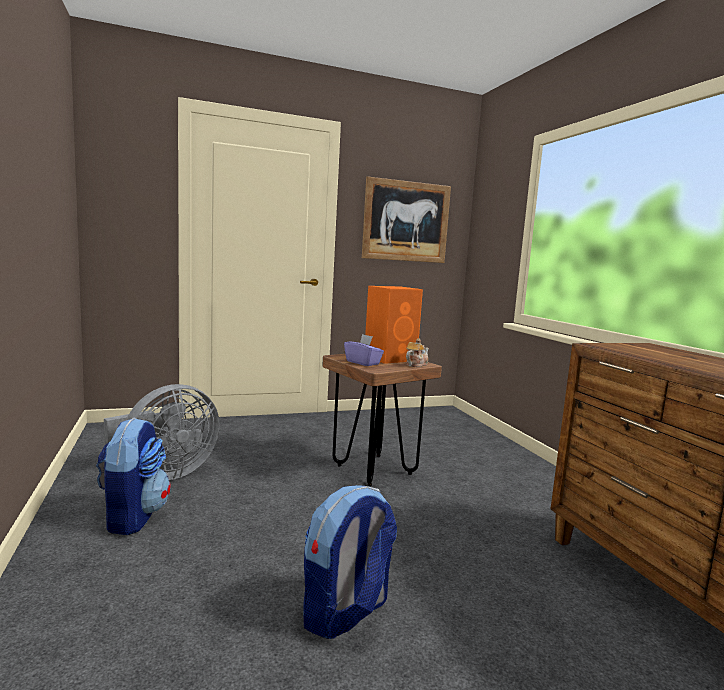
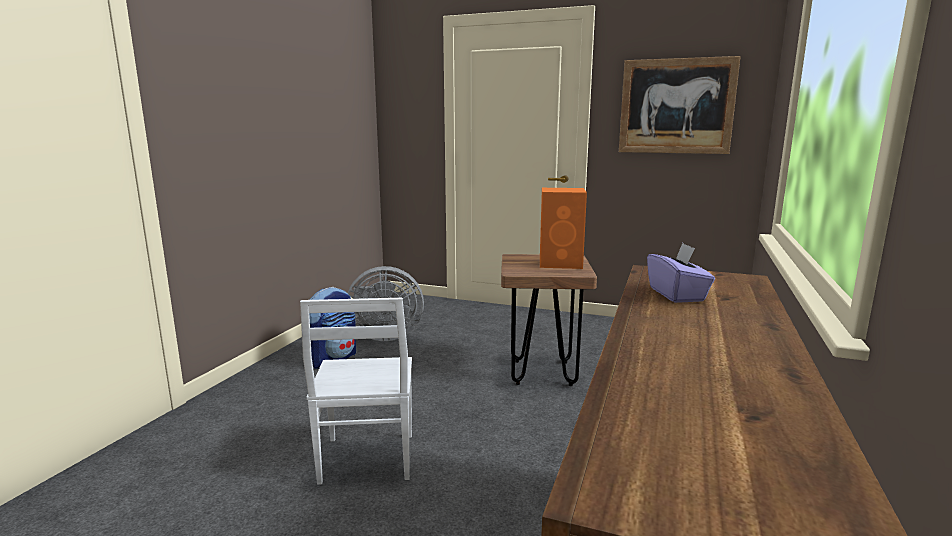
camera: 40 degrees right, 5 degrees up
(346, 613) = (366, 459): backpack -> white chair
(363, 363) = (520, 264): purple tissue box -> purple tissue box (677, 294)
(416, 364) = (569, 272): teapot -> none

